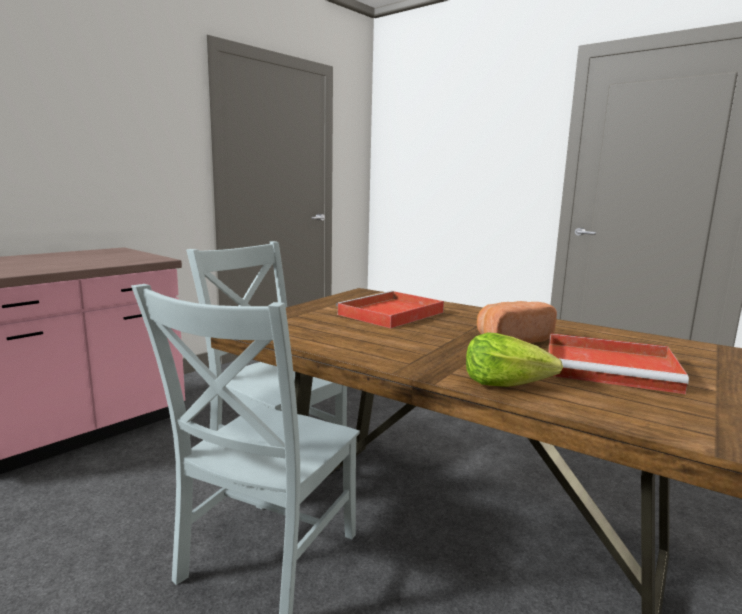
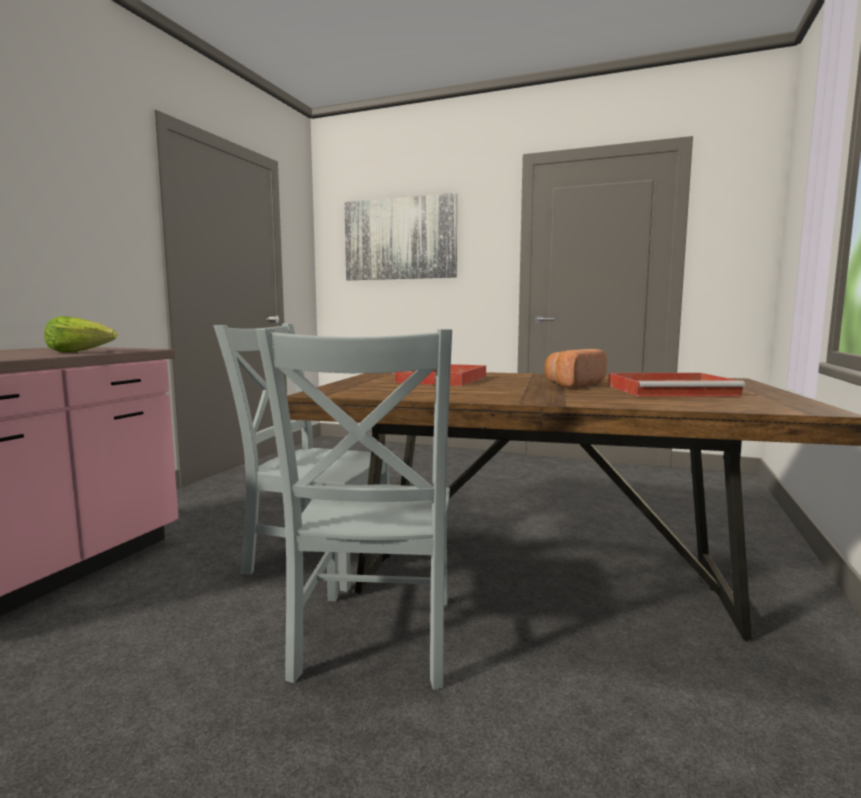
camera: 20 degrees left, 5 degrees down
(446, 139) = (400, 239): none -> picture
(505, 384) = (617, 402): lettuce -> lettuce (81, 352)

